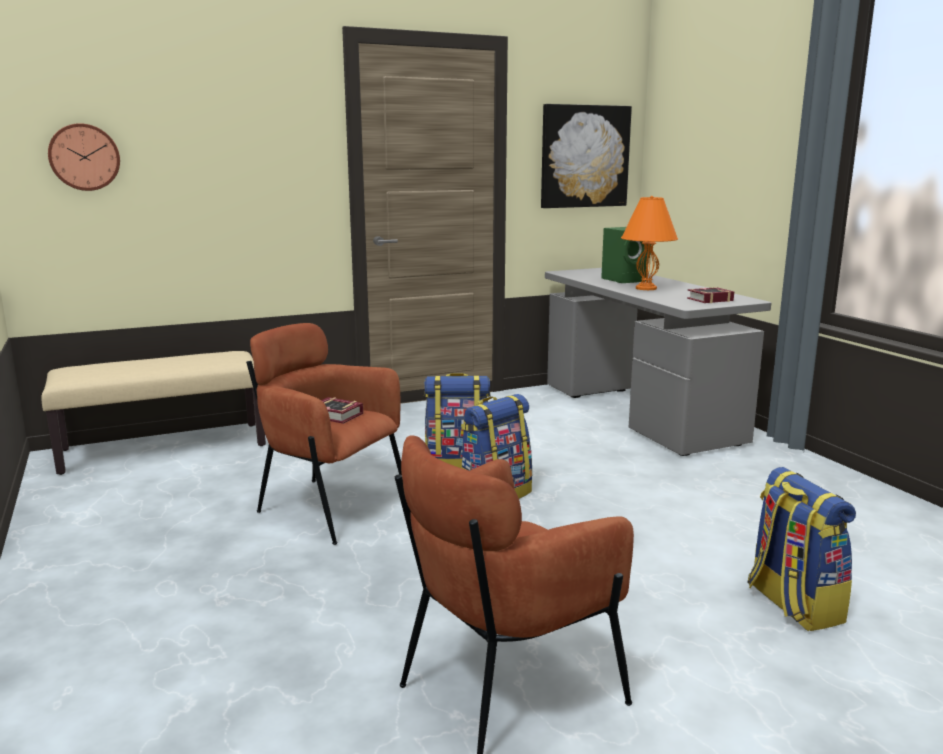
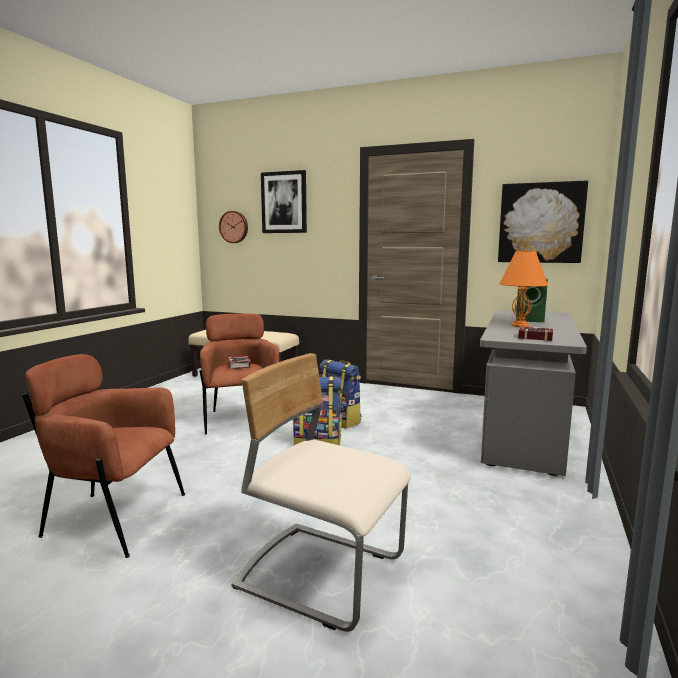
camera: 45 degrees right, 5 degrees down
(201, 112) = (284, 202): none -> picture
(792, 604) = (321, 574): backpack -> beige chair

